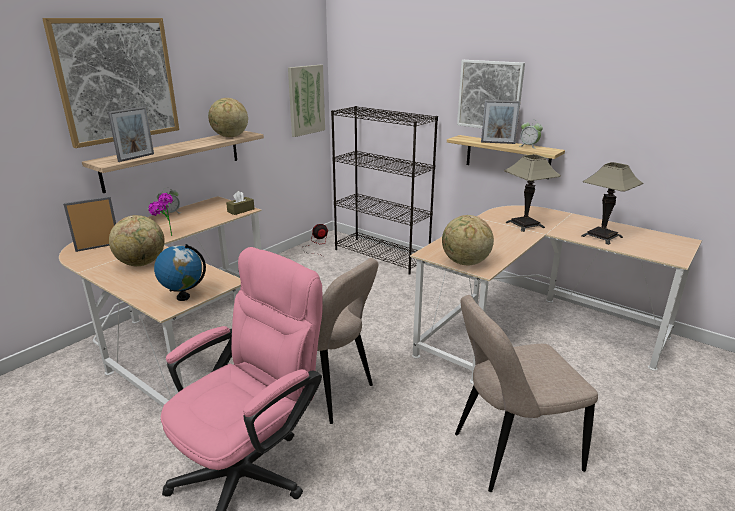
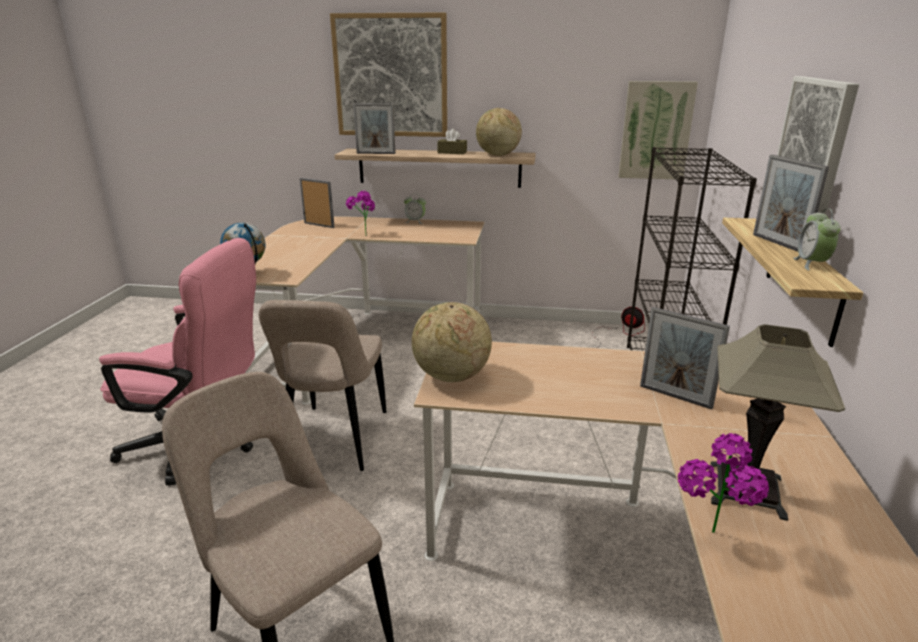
camera: 60 degrees right, 0 degrees up
(142, 263) = (300, 244): globe -> none
(241, 210) = (459, 238): brown tissue box -> brown tissue box (452, 152)
(525, 225) = (675, 396): table lamp -> picture frame
(631, 252) = (711, 541): none -> potted plant

